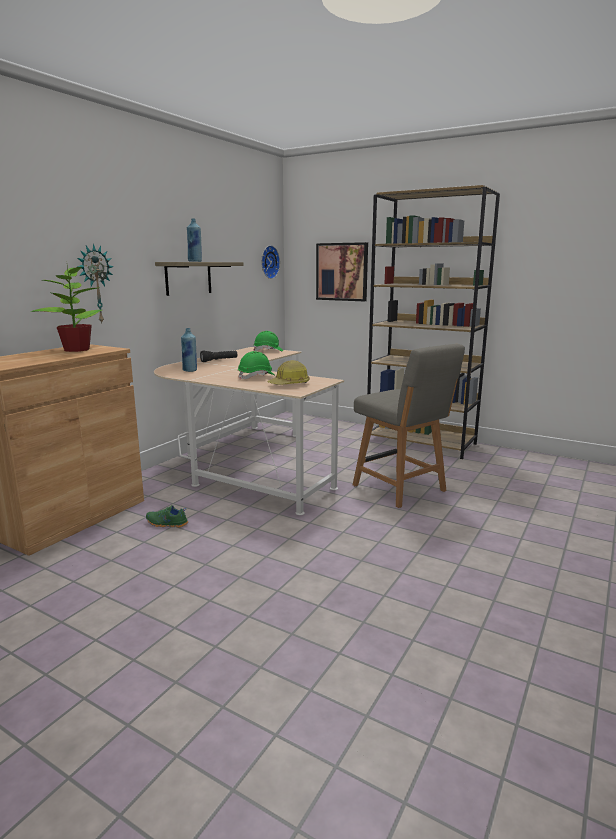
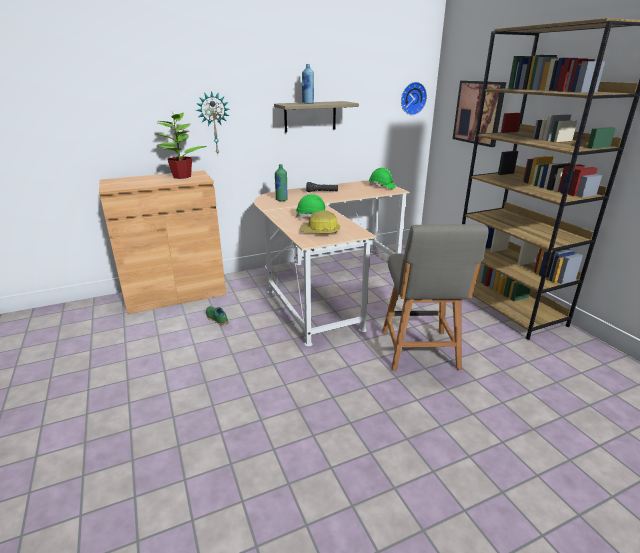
camera: 35 degrees right, 10 degrees up
(190, 370) = (281, 200): blue bottle -> green bottle

